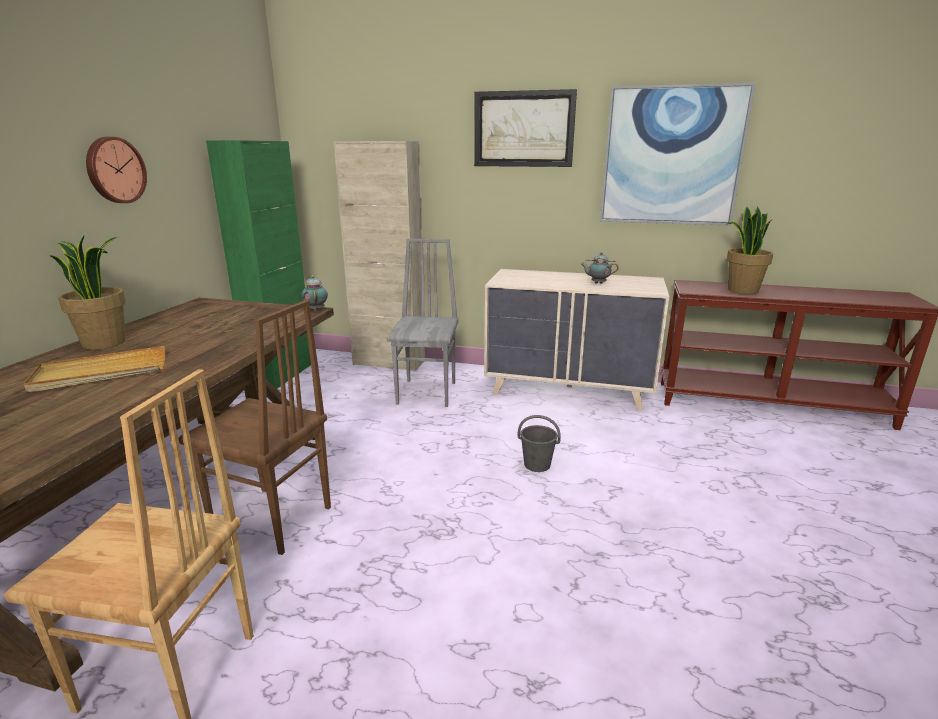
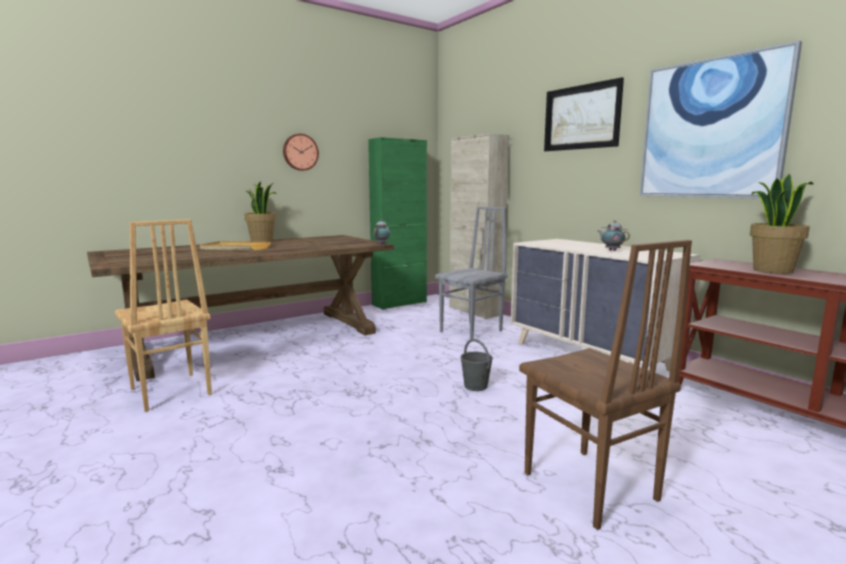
camera: 40 degrees right, 10 degrees down
(271, 520) = (287, 359): brown chair -> brown chair (588, 487)

